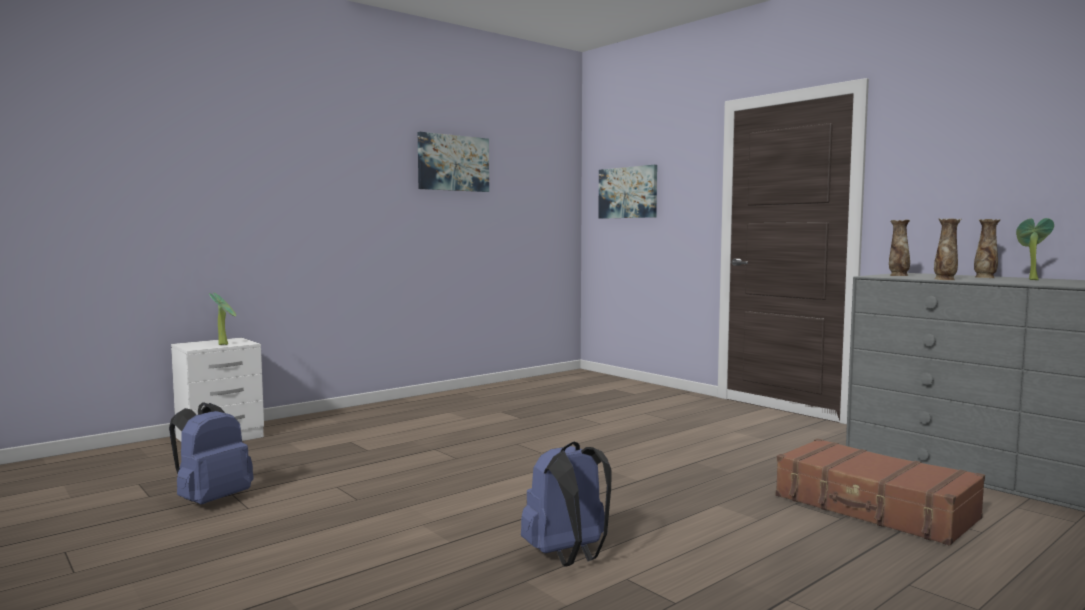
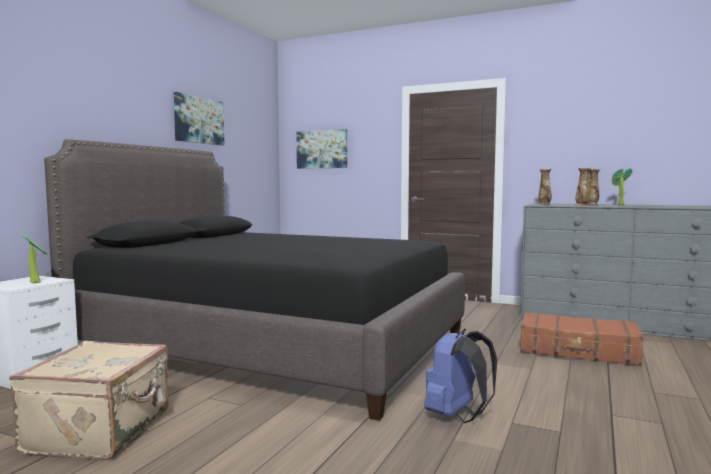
camera: 25 degrees left, 0 degrees up
(211, 500) = (101, 431): blue backpack -> beige suitcase
(473, 440) = (273, 344): none -> black bed

